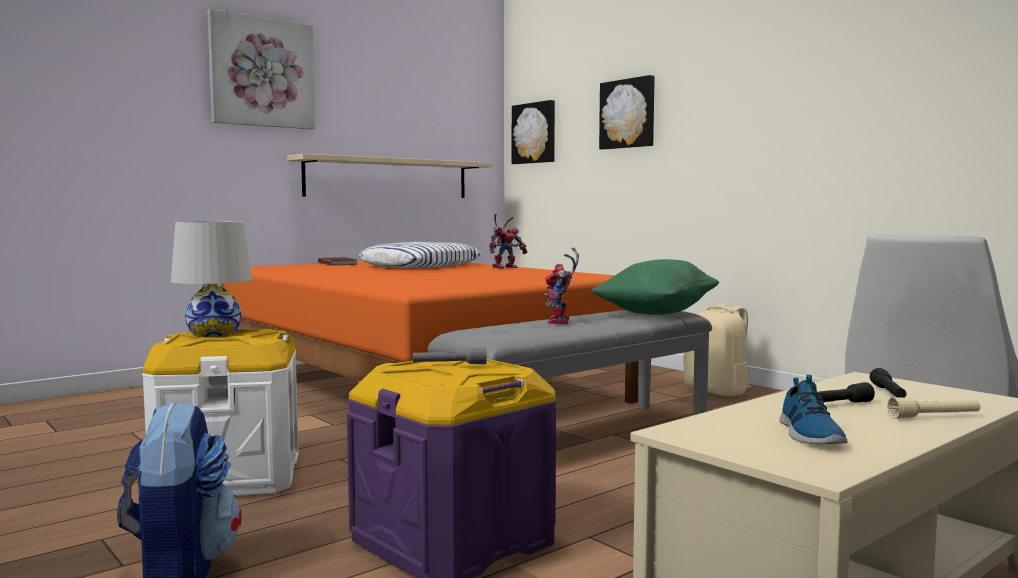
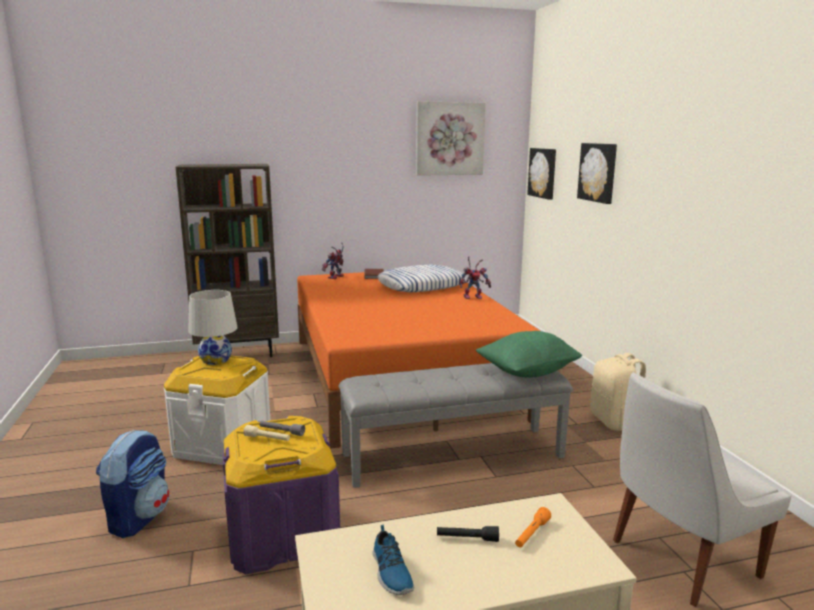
camera: 25 degrees right, 10 degrees up
(133, 394) = (238, 354): none -> brown bookcase
(262, 72) = (326, 141): picture -> picture (449, 139)
(388, 178) = (423, 209): beige shelf -> none
(561, 322) = (438, 376): toy robot -> toy robot (335, 277)
(808, 434) = (390, 572): shoe -> shoe turned 45 degrees counterclockwise
(888, 394) = (531, 534): black flashlight -> orange flashlight
(934, 417) = (512, 576): beige flashlight -> beige flashlight (267, 439)

